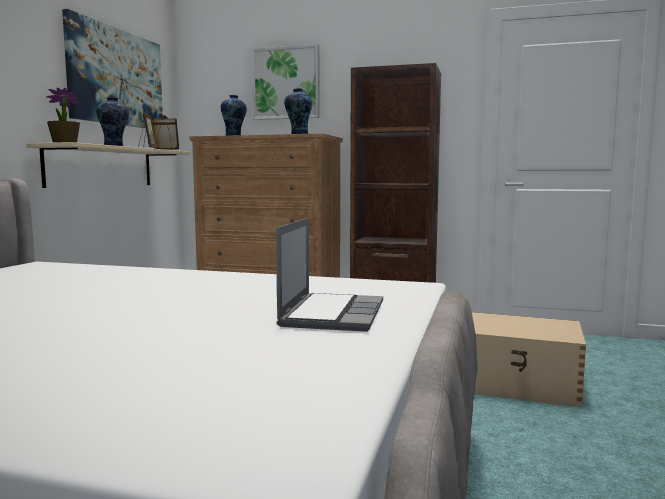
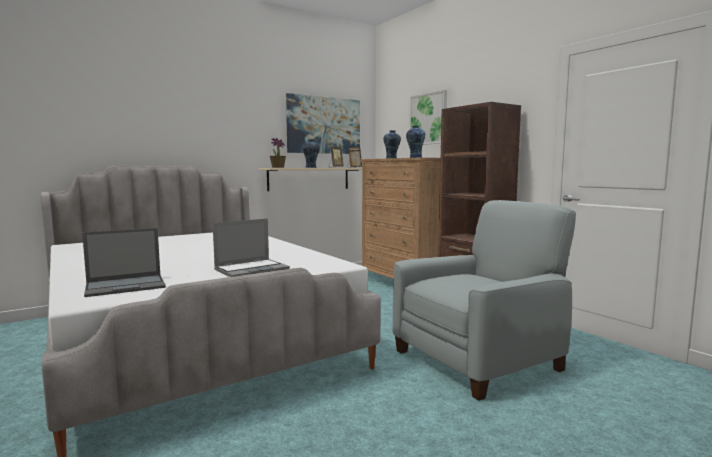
camera: 40 degrees right, 0 degrees up
(227, 394) = (126, 285): none -> laptop
(519, 383) = (478, 359): beige storage box -> grey armchair

